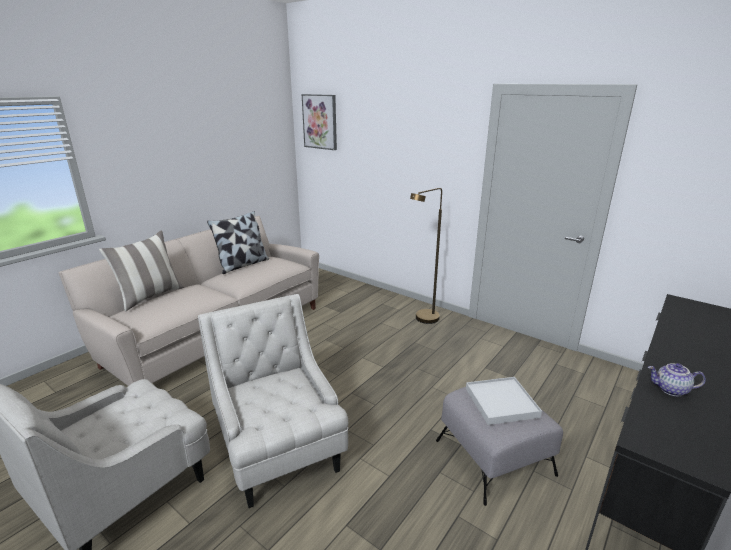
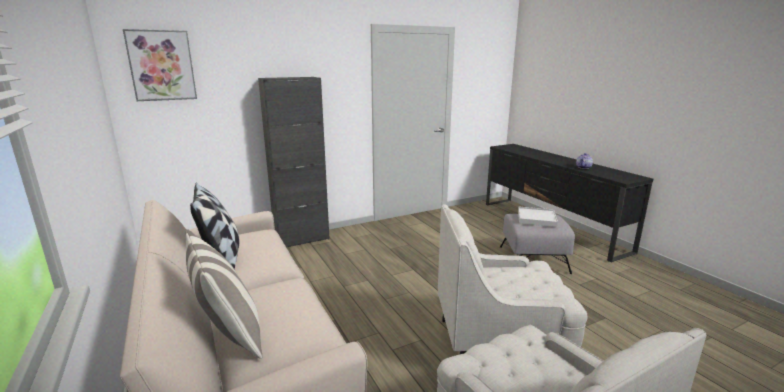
camera: 65 degrees left, 5 degrees down
(387, 296) = (302, 240): none -> black cabinet
(423, 320) = (361, 237): brown floor lamp -> none

